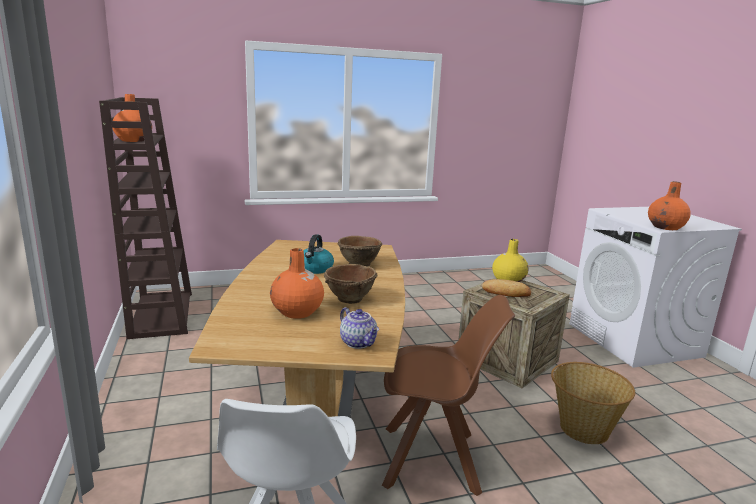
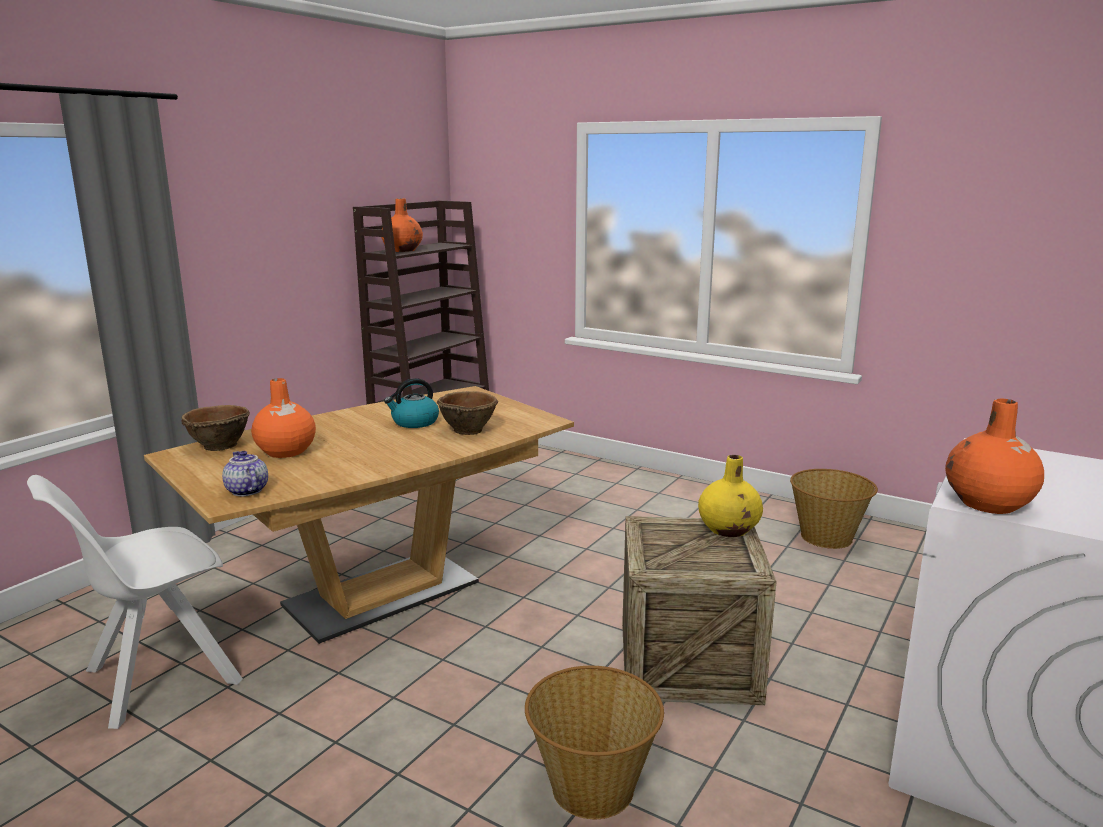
camera: 50 degrees right, 0 degrees up
(349, 299) = (352, 457): brown bowl -> brown bowl (219, 446)
(359, 343) = (246, 491): teapot -> teapot turned 135 degrees clockwise
(433, 460) = (372, 695): brown chair -> none
(446, 285) = (827, 537): none -> basket
(506, 292) = (677, 540): bread -> none

